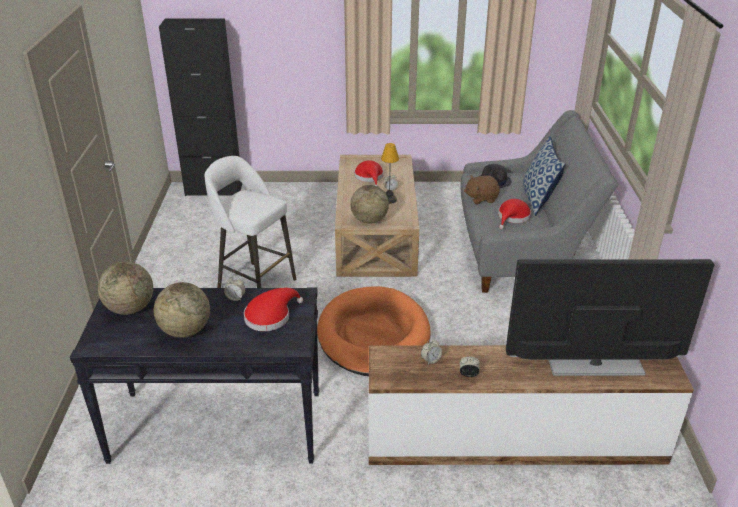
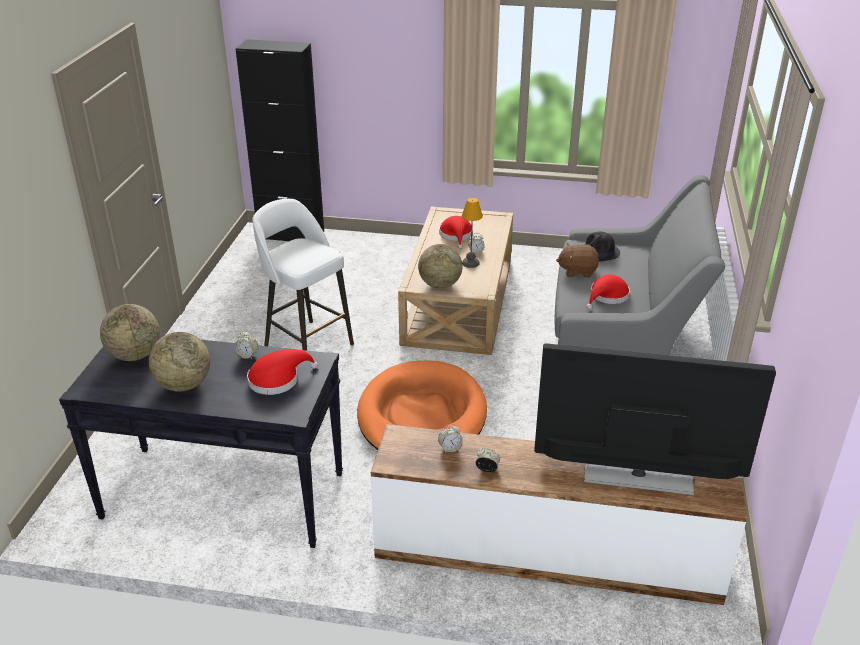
camera: 10 degrees right, 0 degrees up
(538, 200) = (645, 279): pillow -> none

